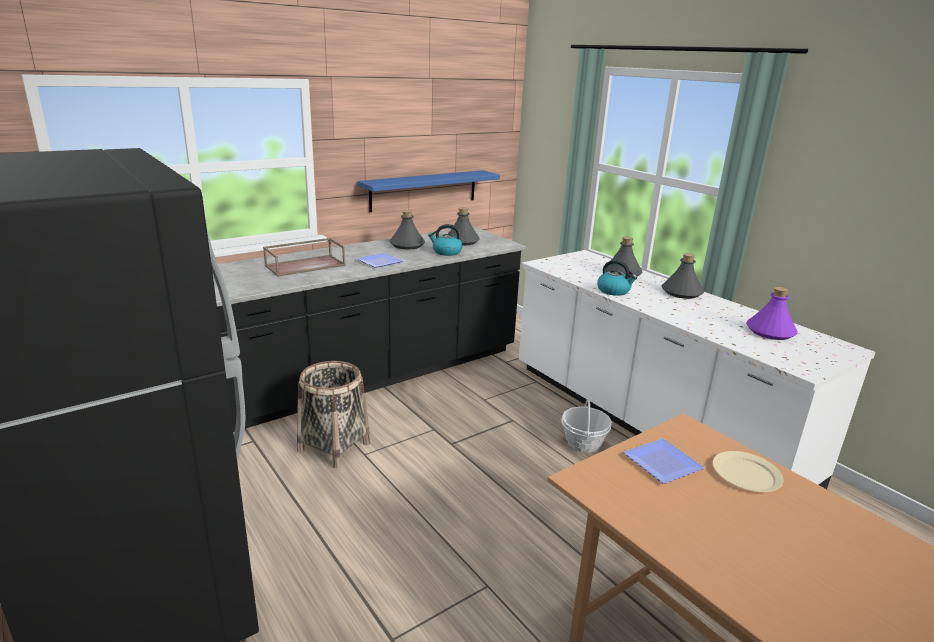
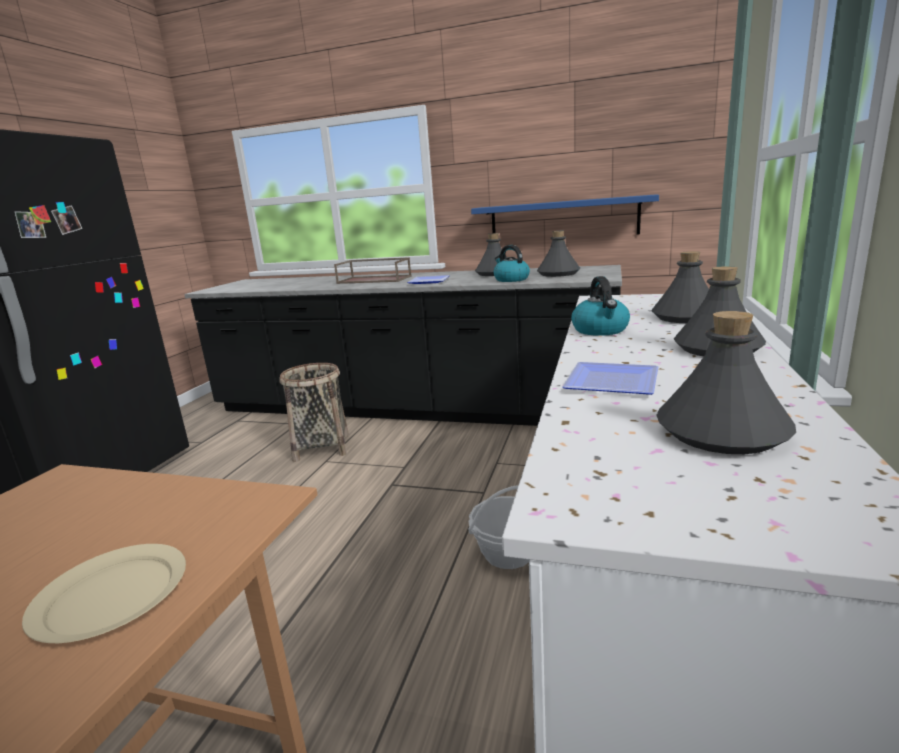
camera: 55 degrees right, 5 degrees down
(659, 462) = (123, 512): plate -> plate (609, 381)
(770, 332) = (720, 432): purple bottle -> grey bottle

